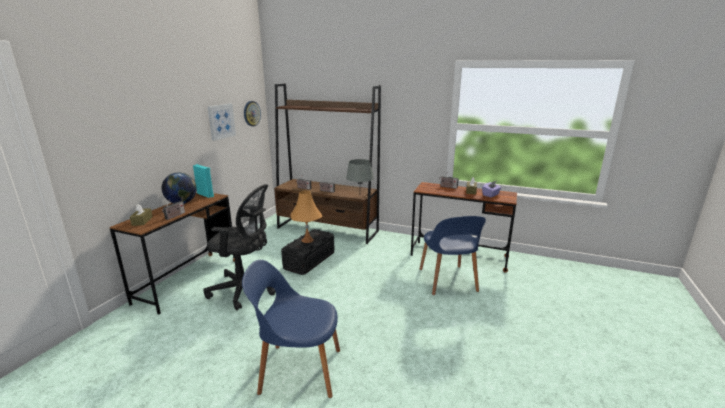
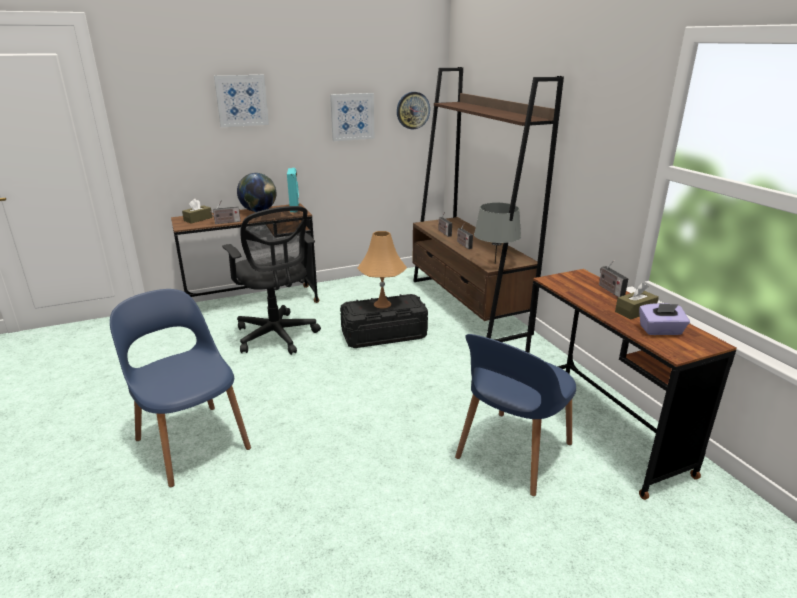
camera: 45 degrees right, 5 degrees up
(151, 116) = (241, 100): none -> picture

